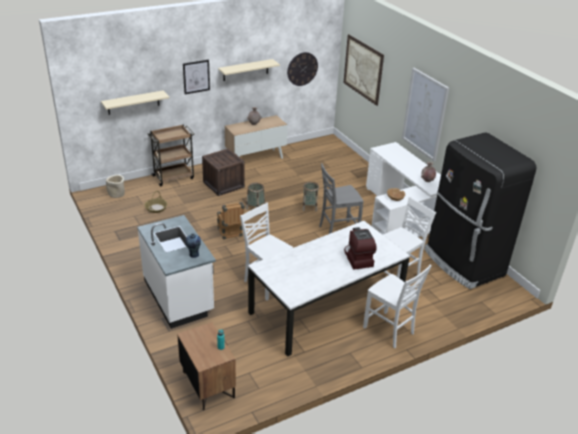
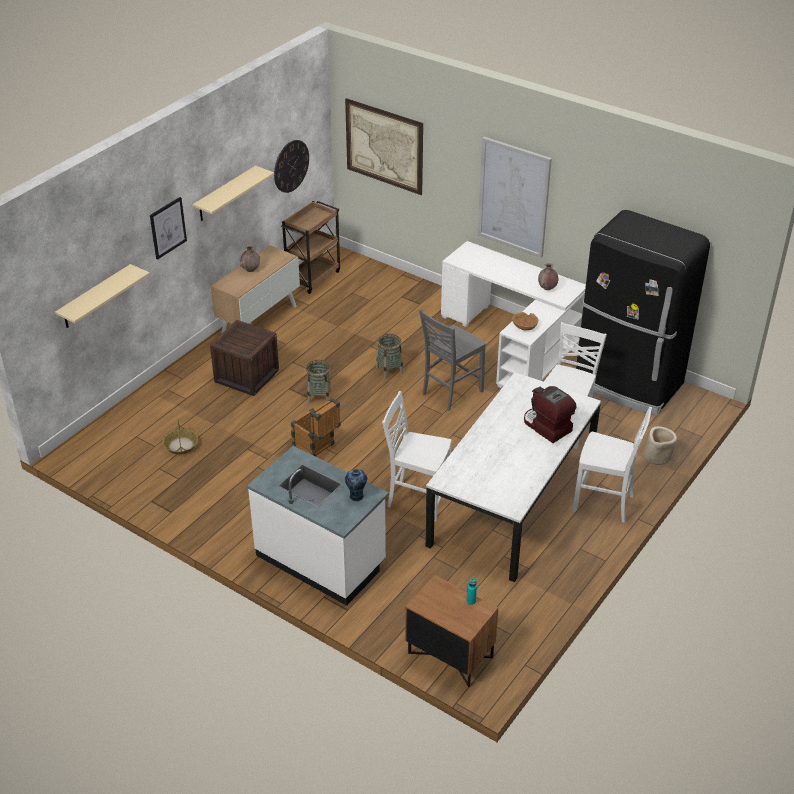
camera: 25 degrees left, 5 degrees up
(117, 194) = (103, 444): beige planter -> beige planter (657, 457)
(174, 177) = (165, 388): brown cart -> brown cart (313, 277)

